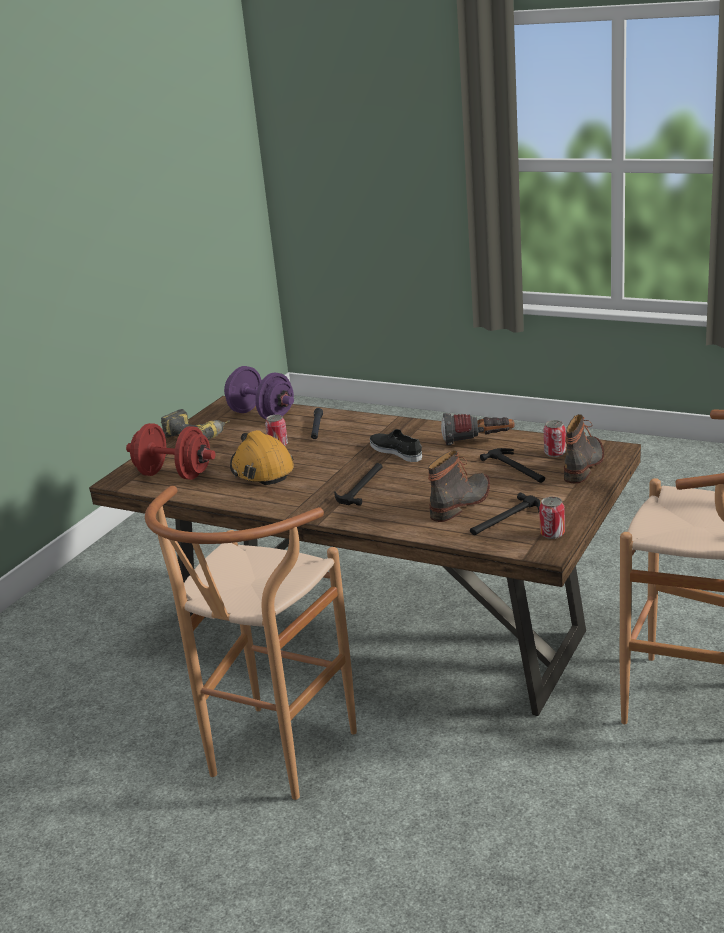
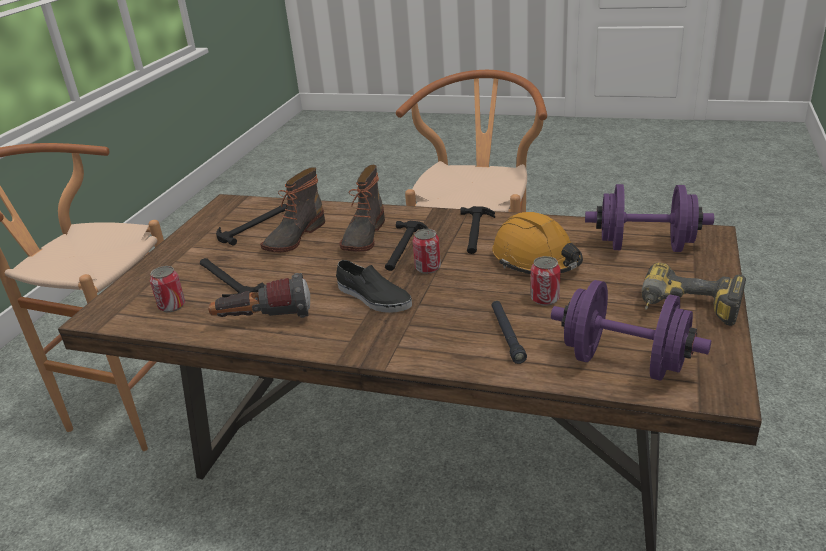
camera: 170 degrees right, 5 degrees up
(174, 474) = (645, 247): red dumbbell -> purple dumbbell
(293, 495) = (475, 232): none -> hammer
(552, 534) = (216, 215): can -> can (427, 268)
(584, 465) = (146, 290): boot -> boot (363, 236)

